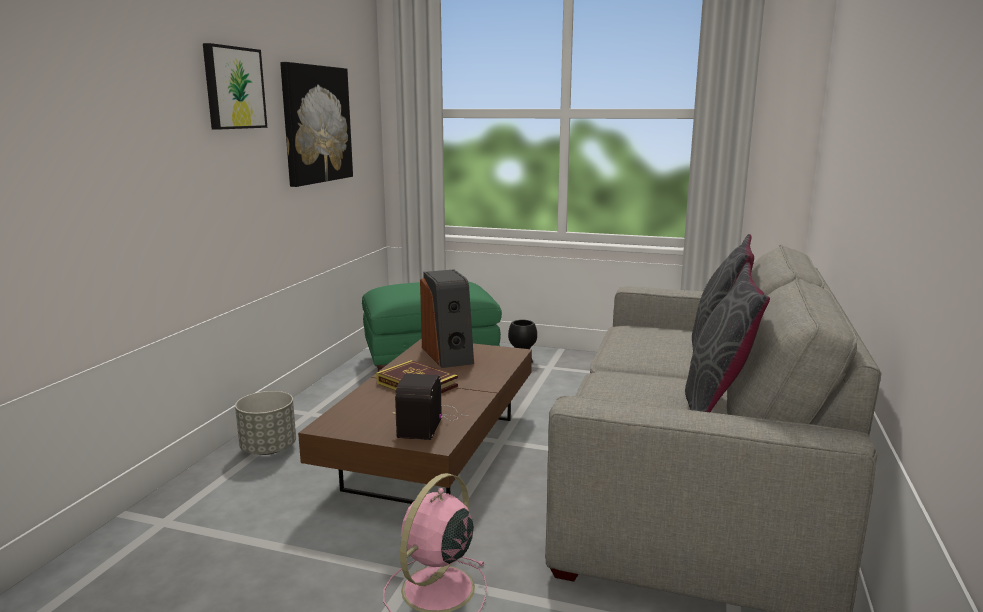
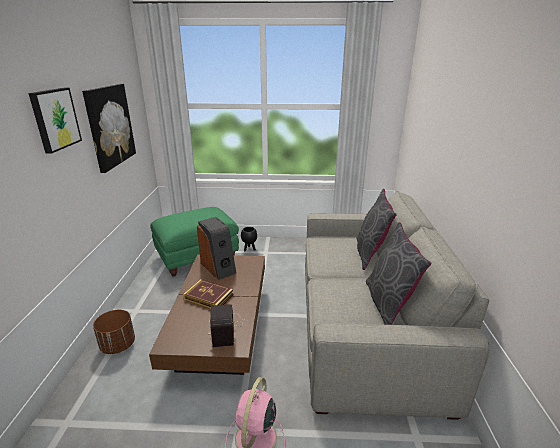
camera: 15 degrees left, 10 degrees up
(269, 449) = (118, 345): grey planter -> brown planter

